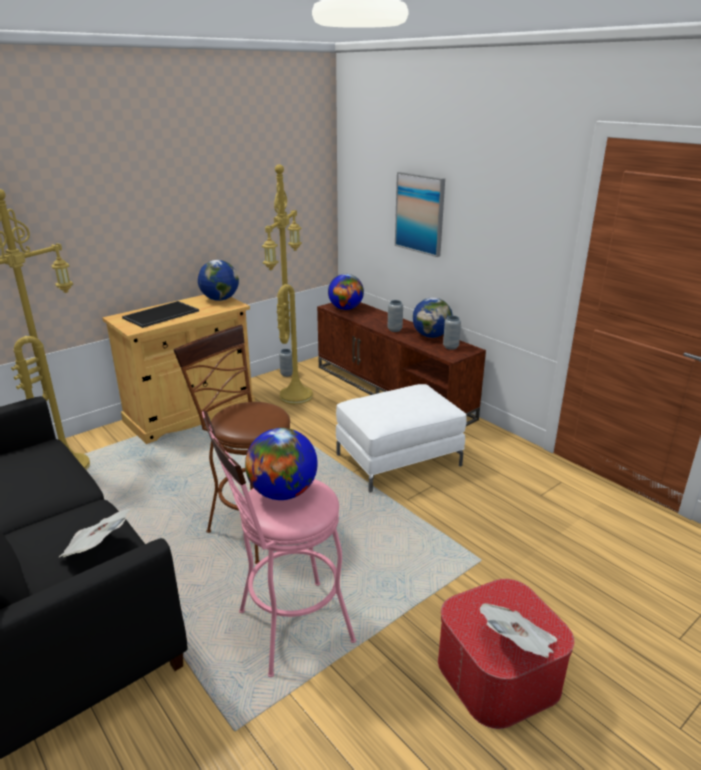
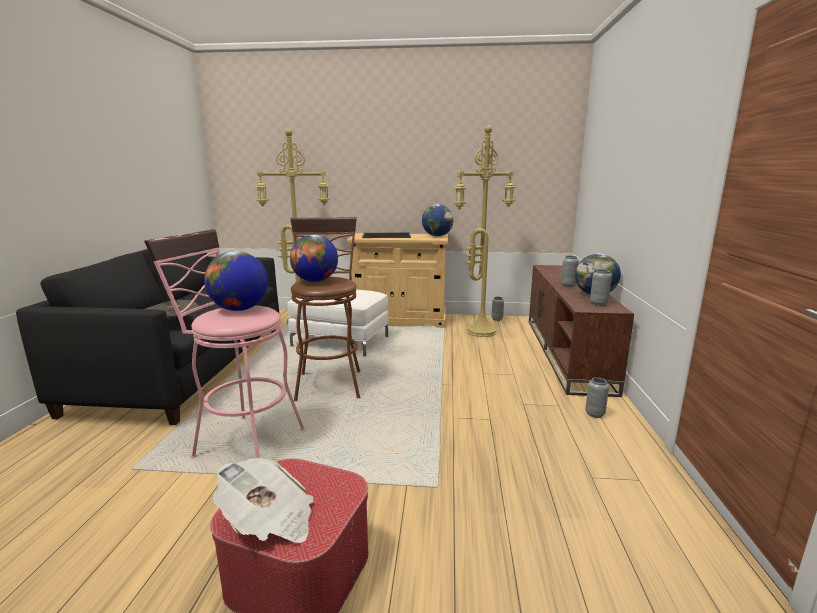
camera: 45 degrees right, 10 degrees down
(345, 308) = (553, 269): globe -> globe (315, 281)
(398, 460) = (492, 392): white ottoman -> white ottoman (340, 341)
(420, 213) = (615, 172): picture -> none
(483, 444) = (594, 414): none -> grey vase

